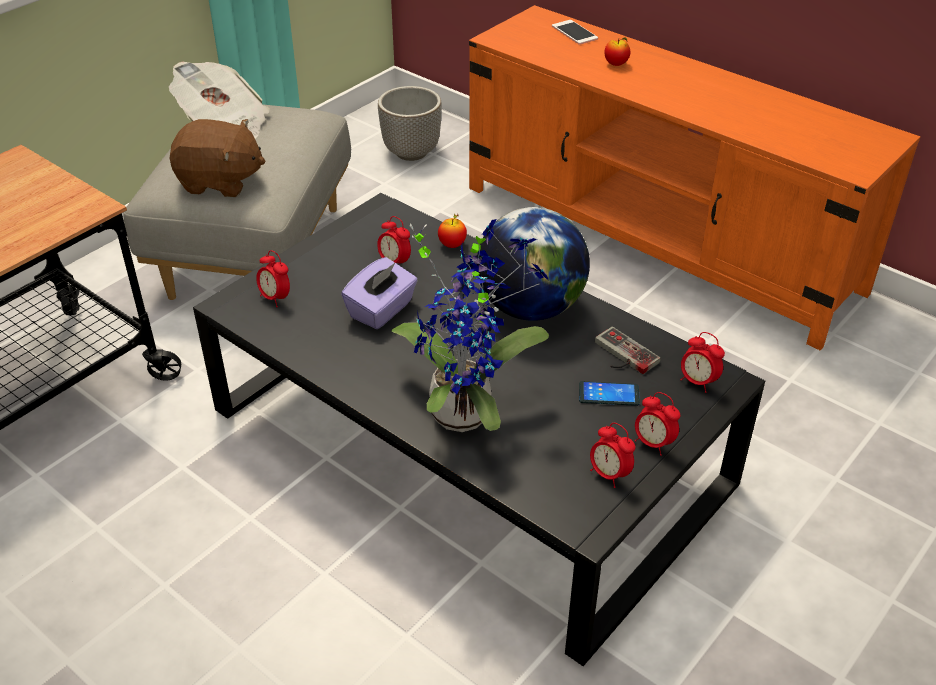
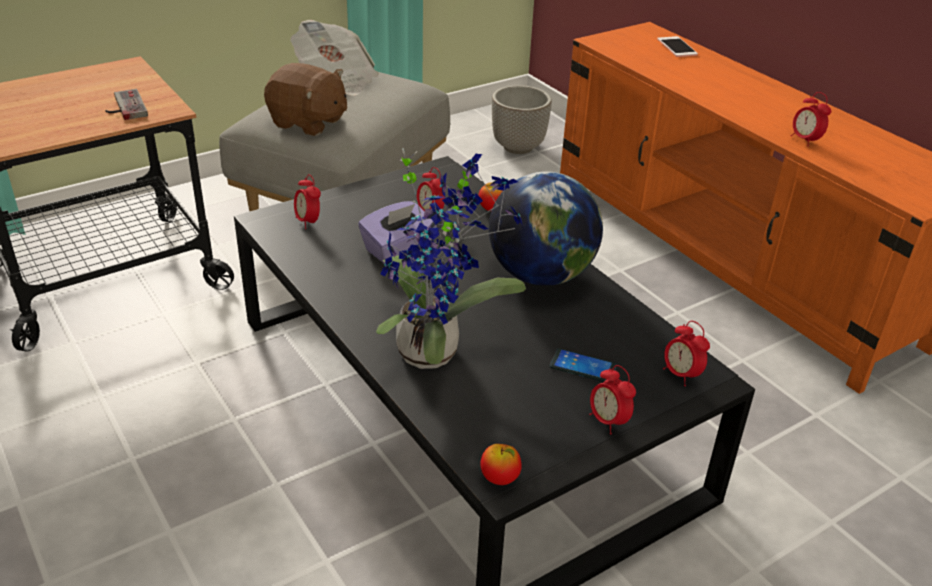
camera: 15 degrees right, 5 degrees down
(609, 474) = (548, 440): alarm clock -> alarm clock (805, 140)
(616, 64) = (705, 77): apple -> apple (500, 479)
(621, 355) = (612, 334): game controller -> game controller (124, 107)

